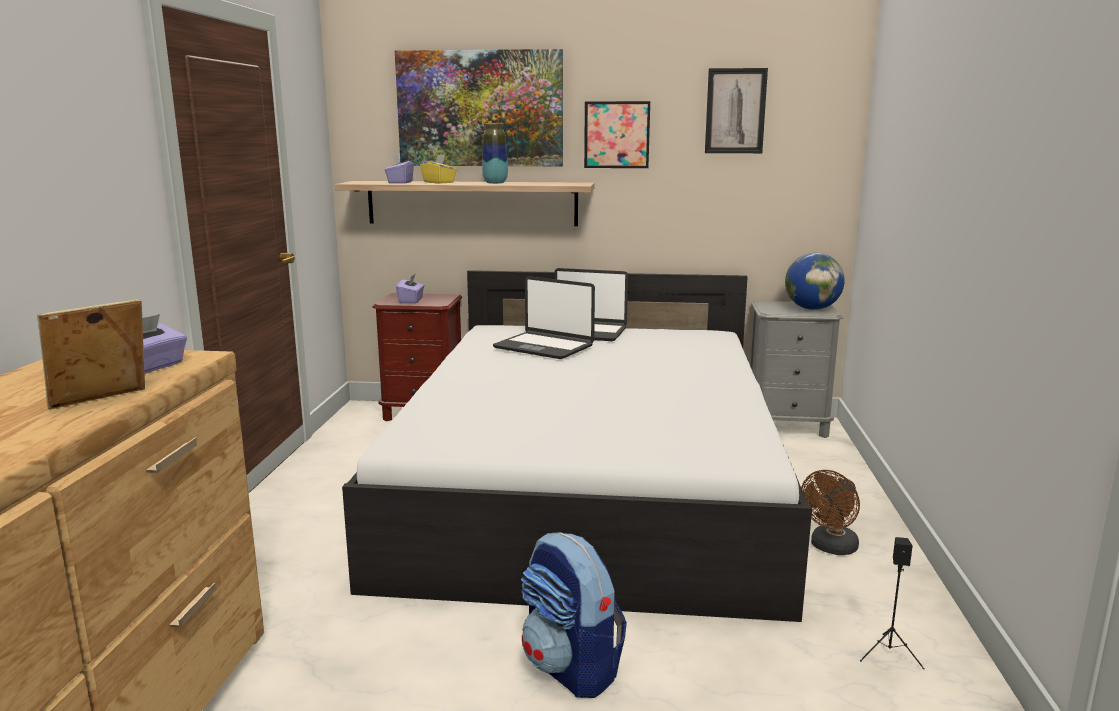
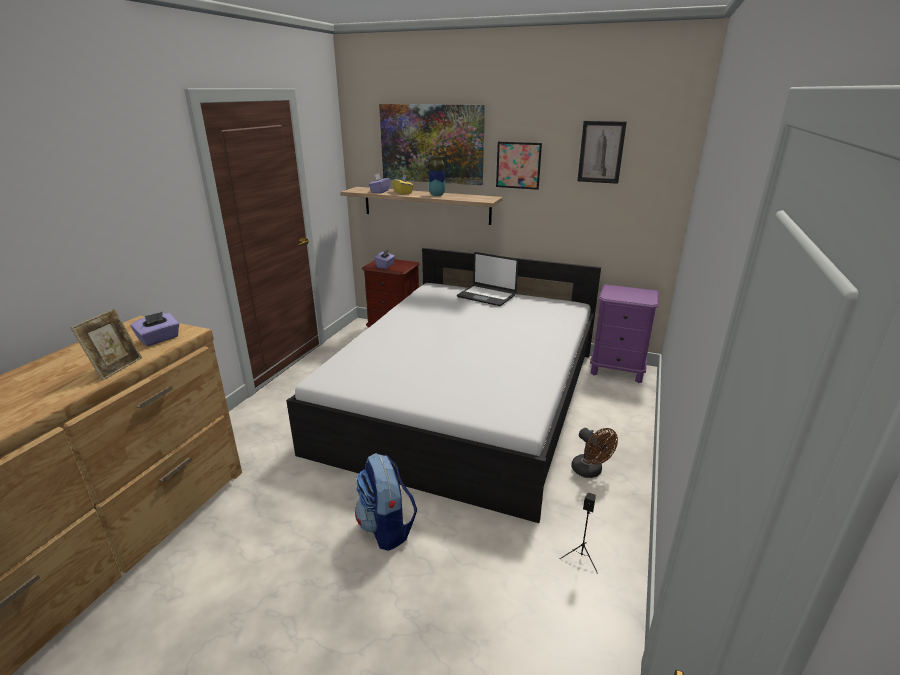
camera: 15 degrees right, 10 degrees up
(102, 402) = (116, 367): picture frame -> picture frame turned 135 degrees clockwise
(544, 347) = (452, 307): laptop -> none
(787, 426) = (617, 370): grey nightstand -> purple nightstand
(811, 309) = (639, 296): globe -> none
(830, 548) = (590, 471): brown fan -> brown fan turned 90 degrees counterclockwise

